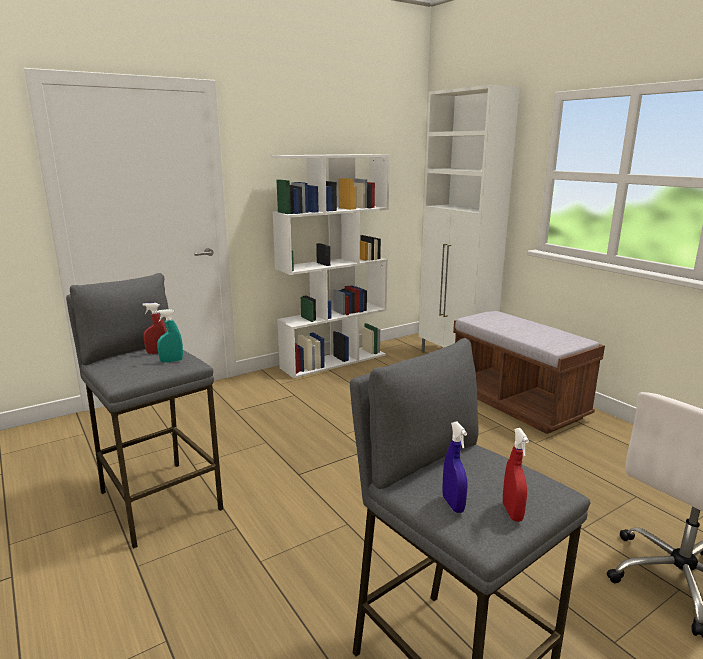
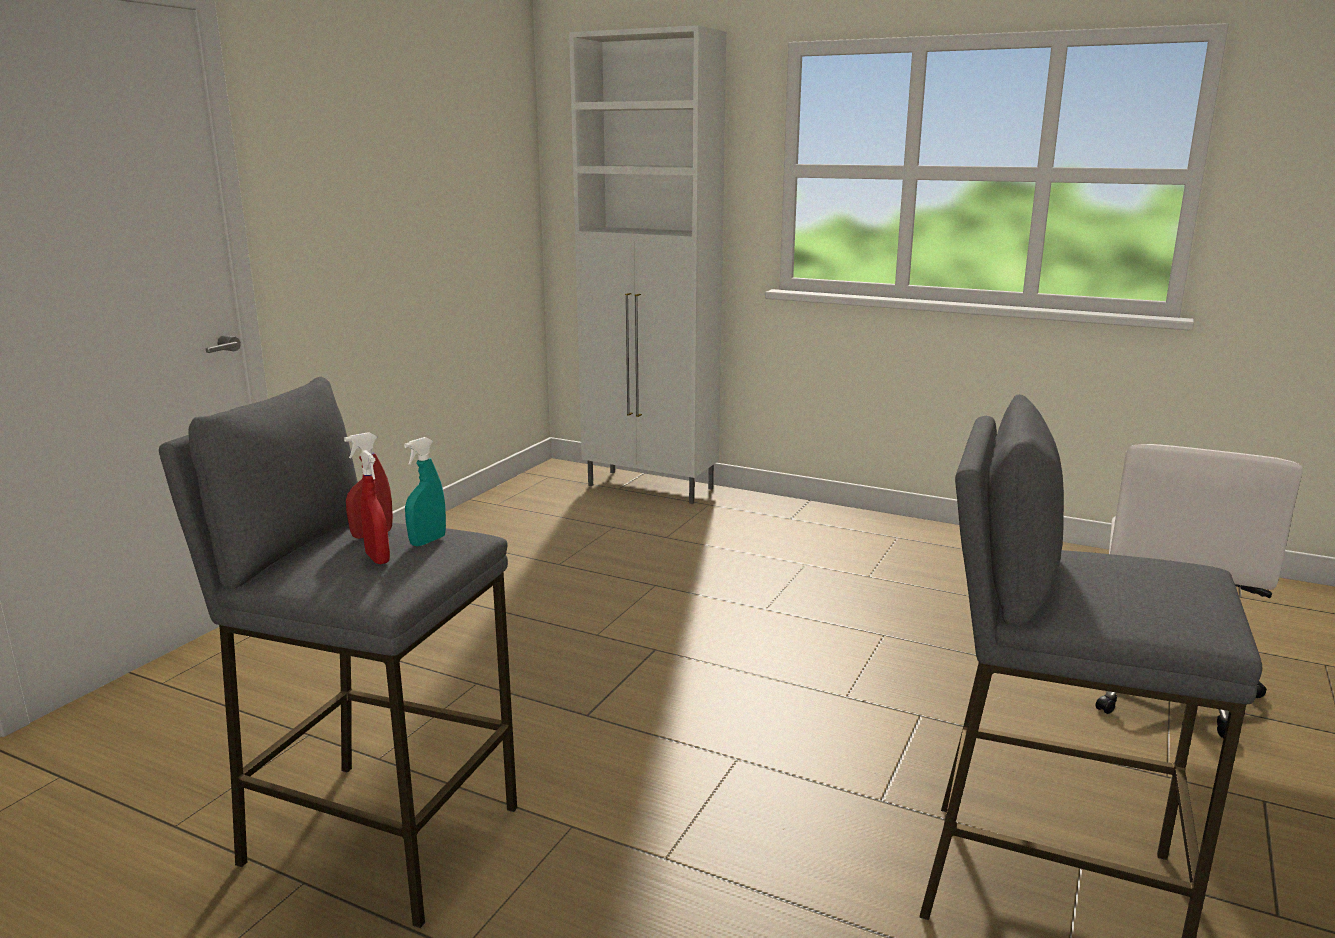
camera: 30 degrees left, 0 degrees up
(334, 361) = (456, 527): white bookcase -> none
(453, 504) = (1139, 612): blue spray bottle -> none
(512, 512) = (1204, 602): red spray bottle -> red spray bottle (377, 558)
(517, 403) = (796, 530): brown bench -> none

